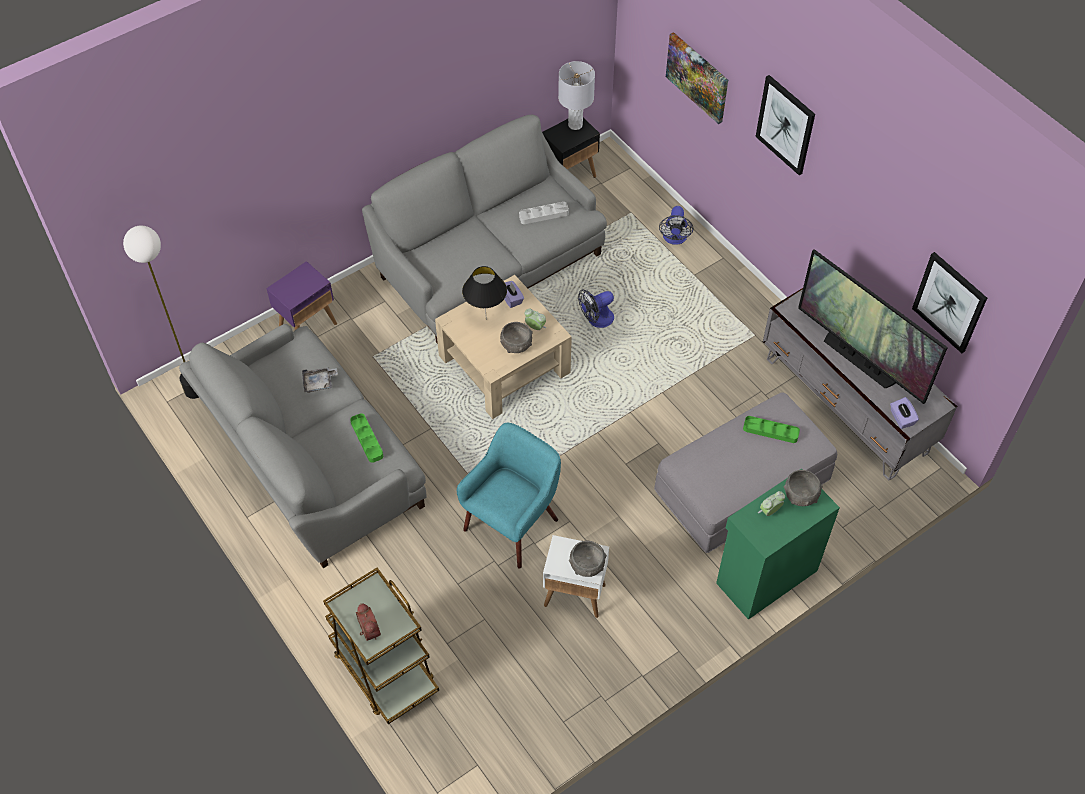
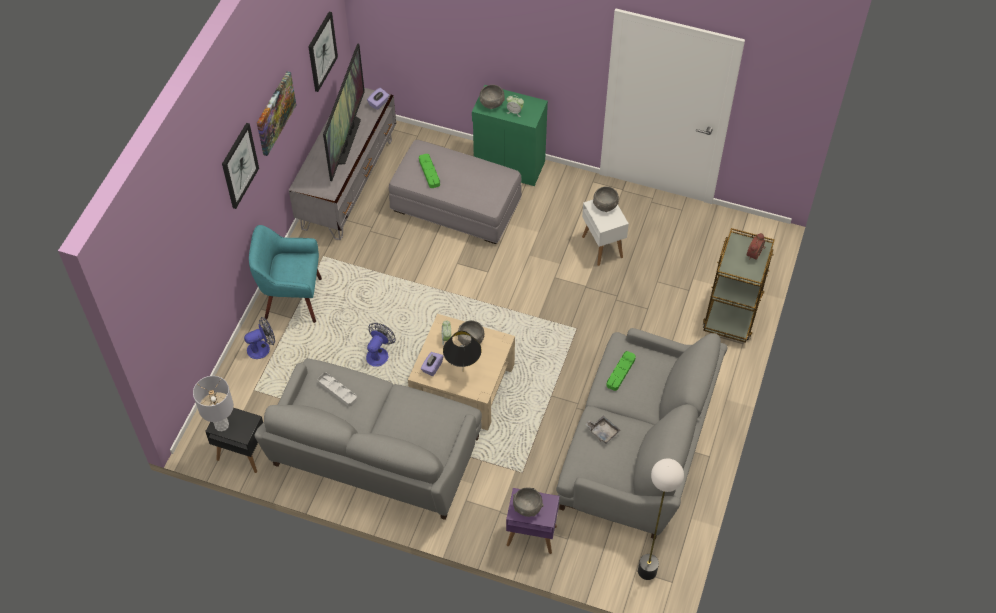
camera: 125 degrees left, 0 degrees up
(302, 281) = (527, 507): none -> grey bowl
(512, 524) = (583, 305): turquoise armchair -> turquoise armchair (292, 299)
(596, 320) = (379, 353): fan -> fan turned 90 degrees counterclockwise
(698, 77) = (195, 268): picture -> picture (275, 113)

